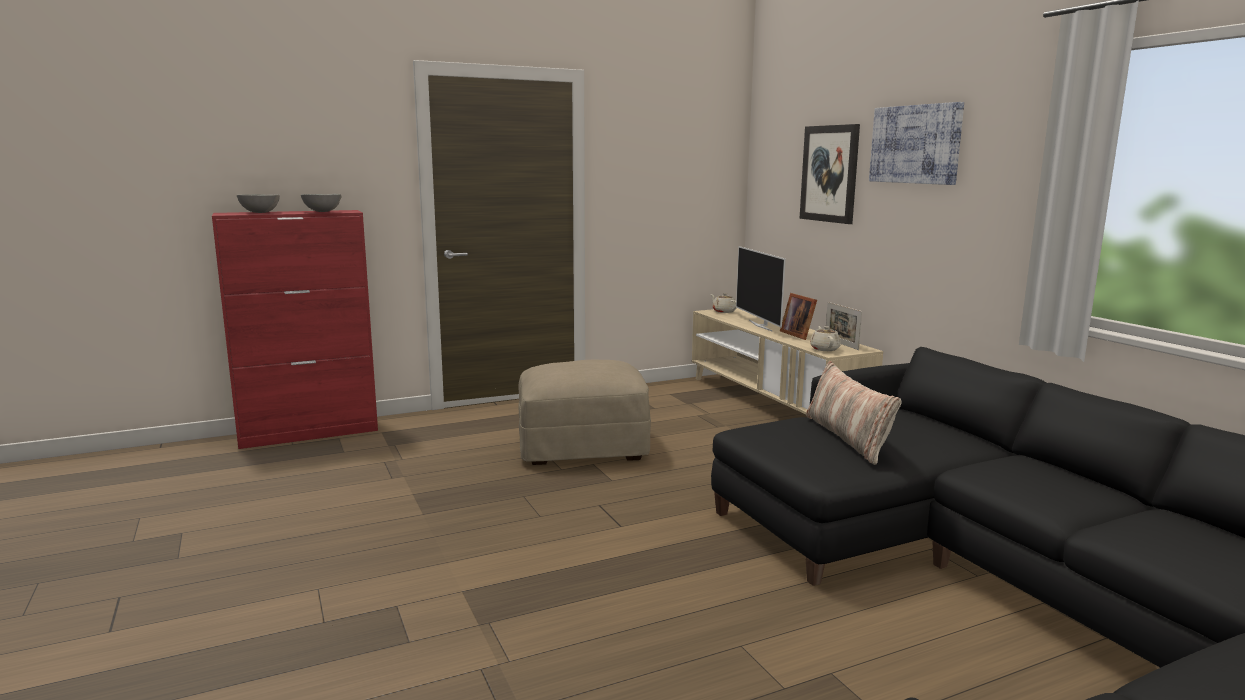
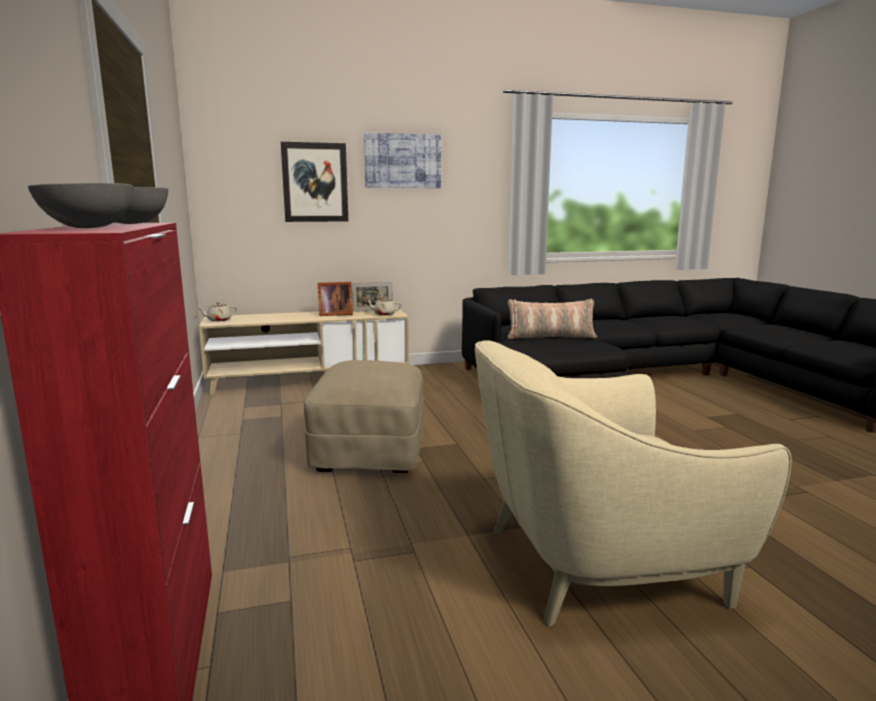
camera: 80 degrees left, 0 degrees up
(355, 544) = (597, 562): none -> beige armchair
(761, 325) = (291, 317): television -> none

